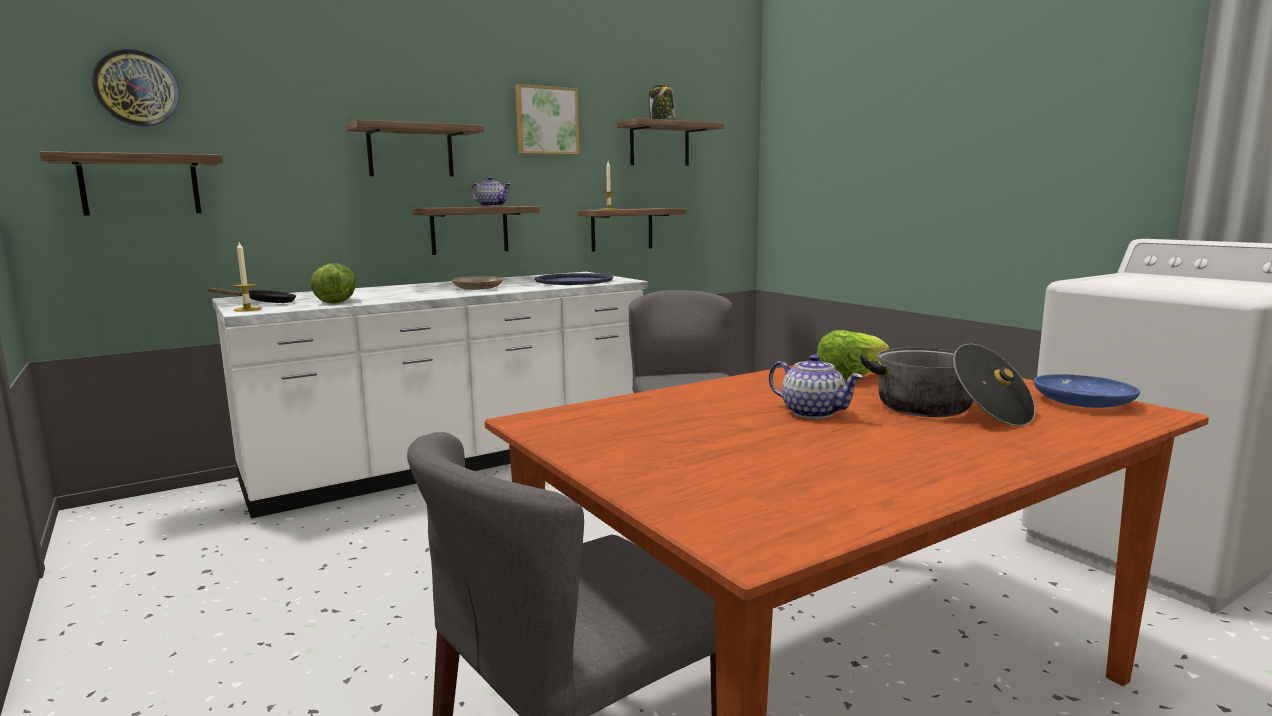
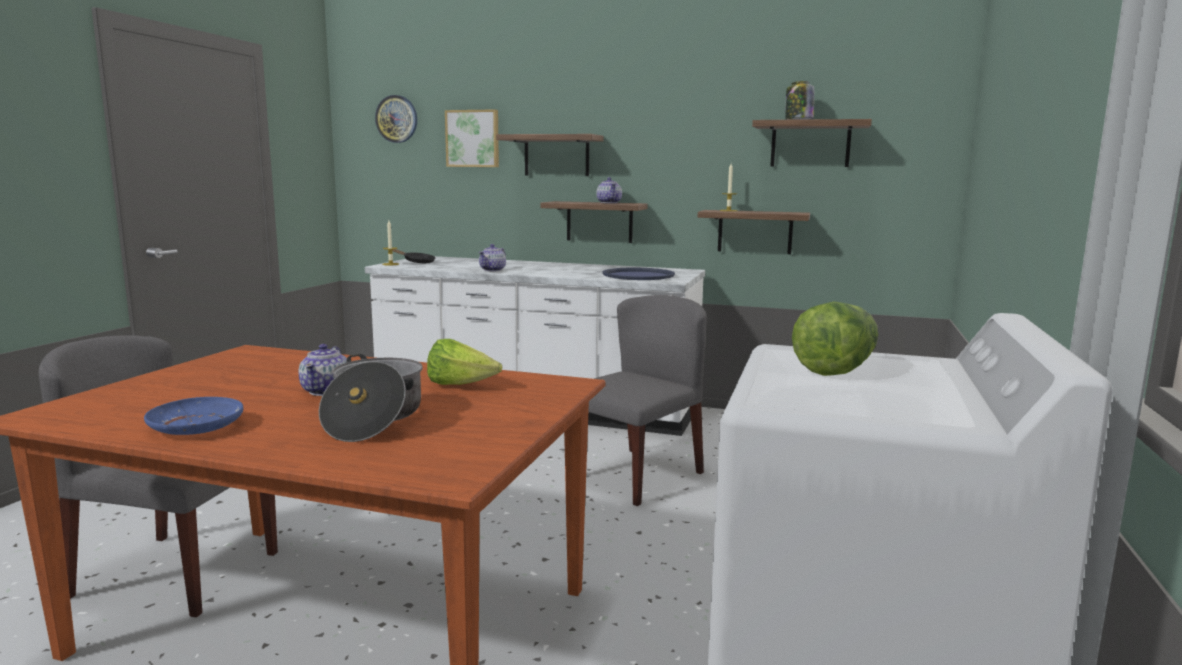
camera: 50 degrees right, 0 degrees up
(140, 185) = (394, 179): shelf -> none
(337, 301) = (444, 266): lettuce -> lettuce (836, 370)
(417, 296) = (493, 270): none -> teapot
(477, 288) = (549, 271): beige plate -> none
(546, 120) = (678, 125): picture -> picture (473, 138)
(1082, 402) = (464, 453): blue plate -> blue plate (197, 427)

